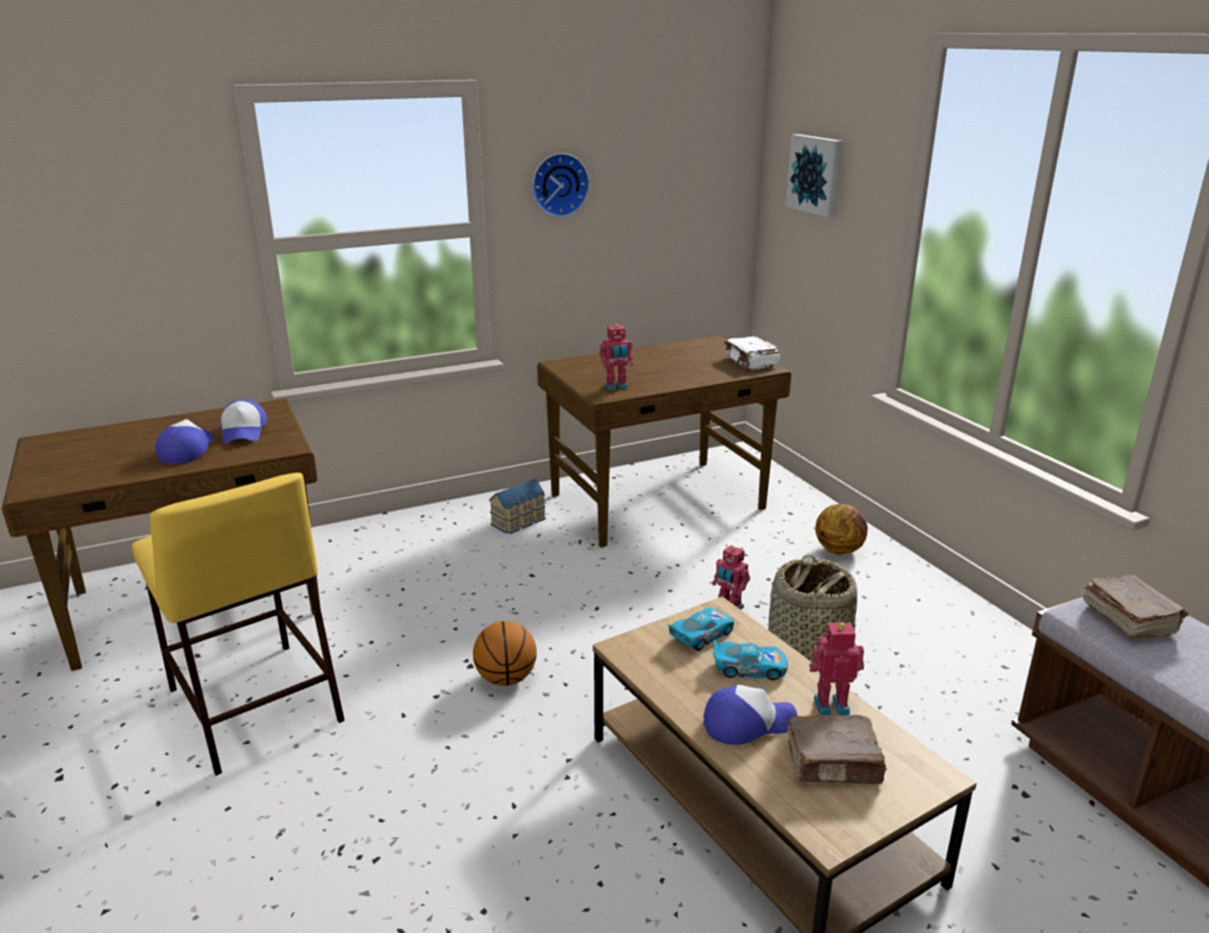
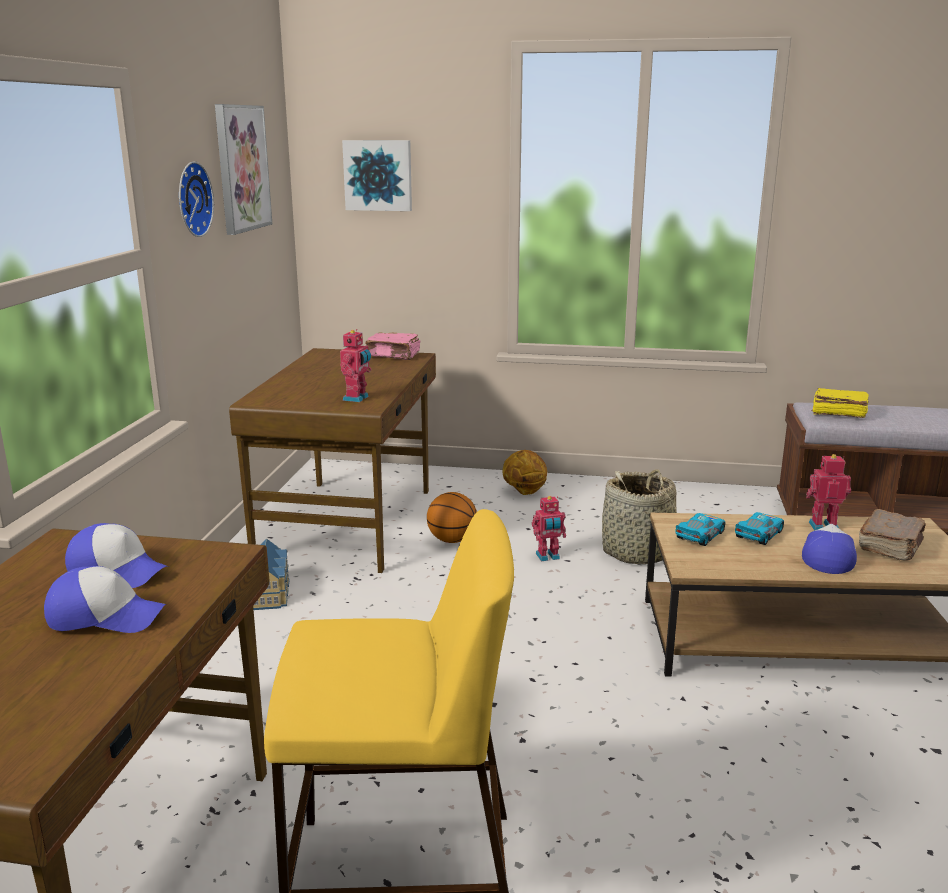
camera: 55 degrees left, 5 degrees down
(187, 450) = (105, 616): cap -> cap turned 150 degrees clockwise
(506, 678) = (535, 690): basketball -> basketball (452, 540)
(655, 158) = (241, 168): none -> picture
(701, 635) = (699, 536): toy car -> toy car turned 45 degrees clockwise
(751, 362) = (394, 355): white book -> pink book
(830, 704) = (822, 526): toy robot -> toy robot turned 60 degrees clockwise
(1128, 619) = (838, 413): brown book -> yellow book

